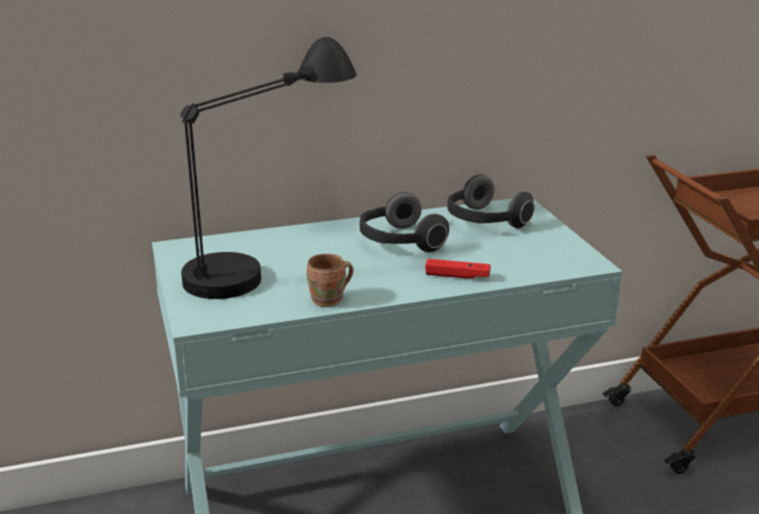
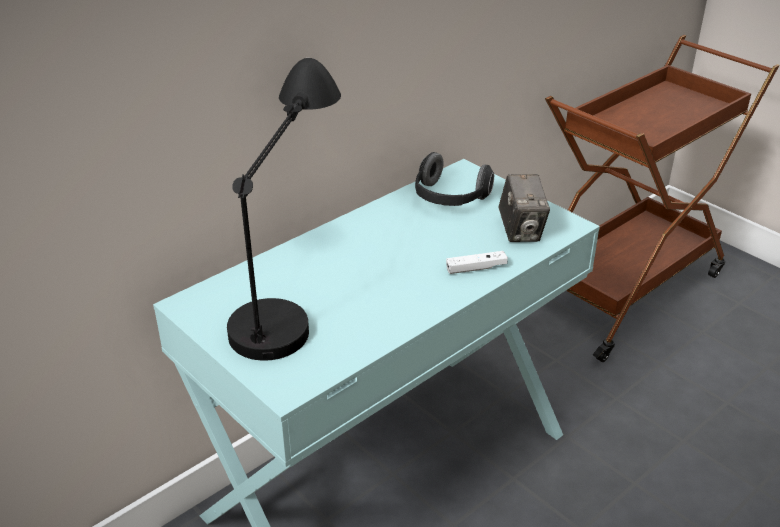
camera: 25 degrees left, 10 degrees up
(330, 301) = (390, 328): brown mug -> none
(399, 242) = (394, 242): headphones -> none
(457, 276) = (476, 268): red game controller -> white game controller
(532, 258) = (521, 231): none -> camera

